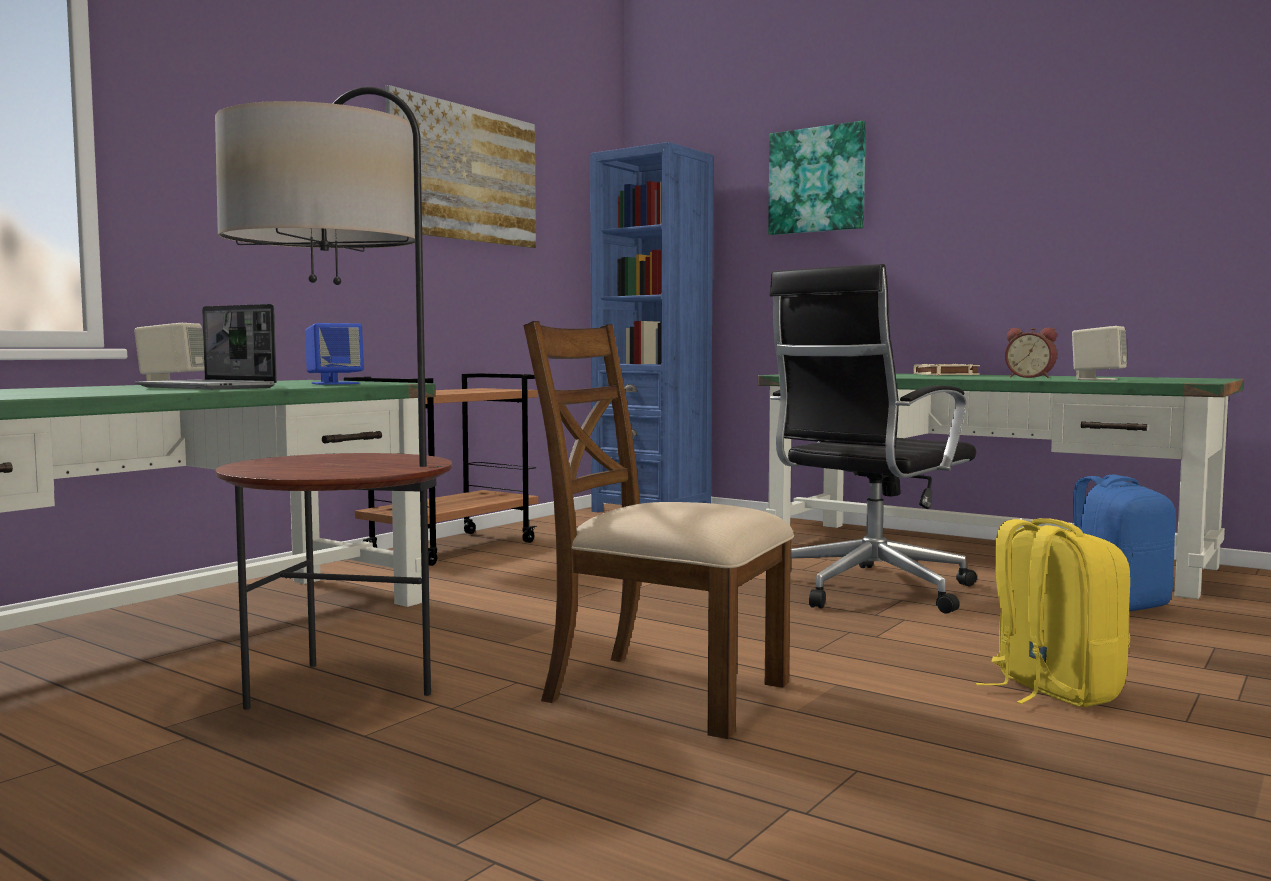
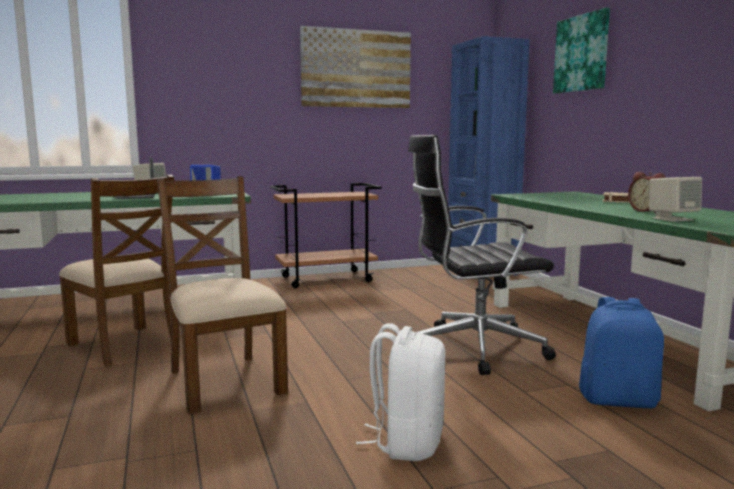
camera: 35 degrees right, 5 degrees up
(344, 689) = (124, 345): floor lamp -> brown chair
(1051, 690) = (406, 442): yellow backpack -> white backpack

